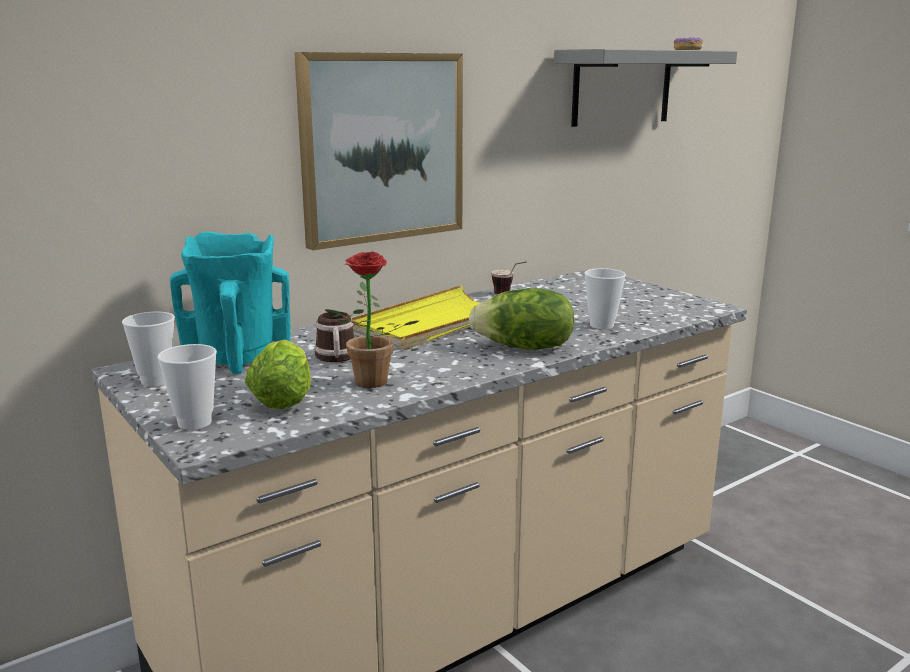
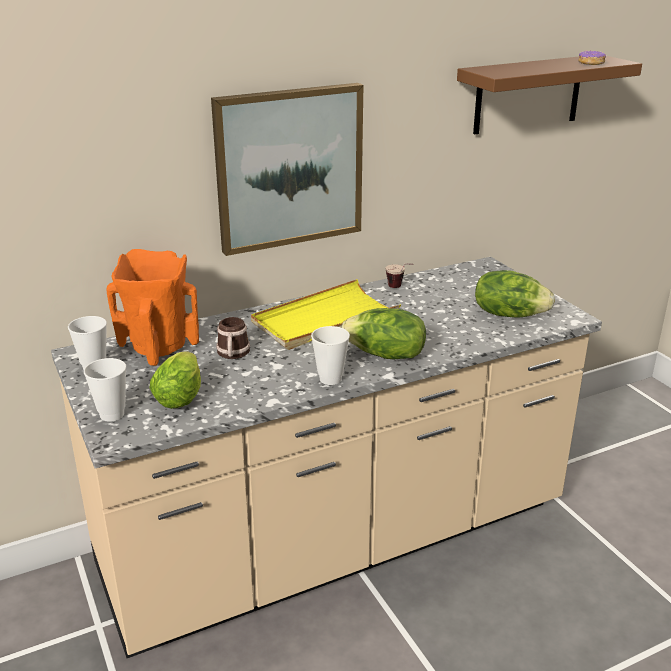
camera: 10 degrees right, 10 degrees up
(237, 358) = (158, 348): turquoise vase -> orange vase
(368, 384) = (247, 386): potted plant -> none
(601, 325) = (462, 333): cup -> cup (330, 379)
(622, 87) = (528, 94): grey shelf -> brown shelf
(643, 308) = (509, 314): none -> lettuce

